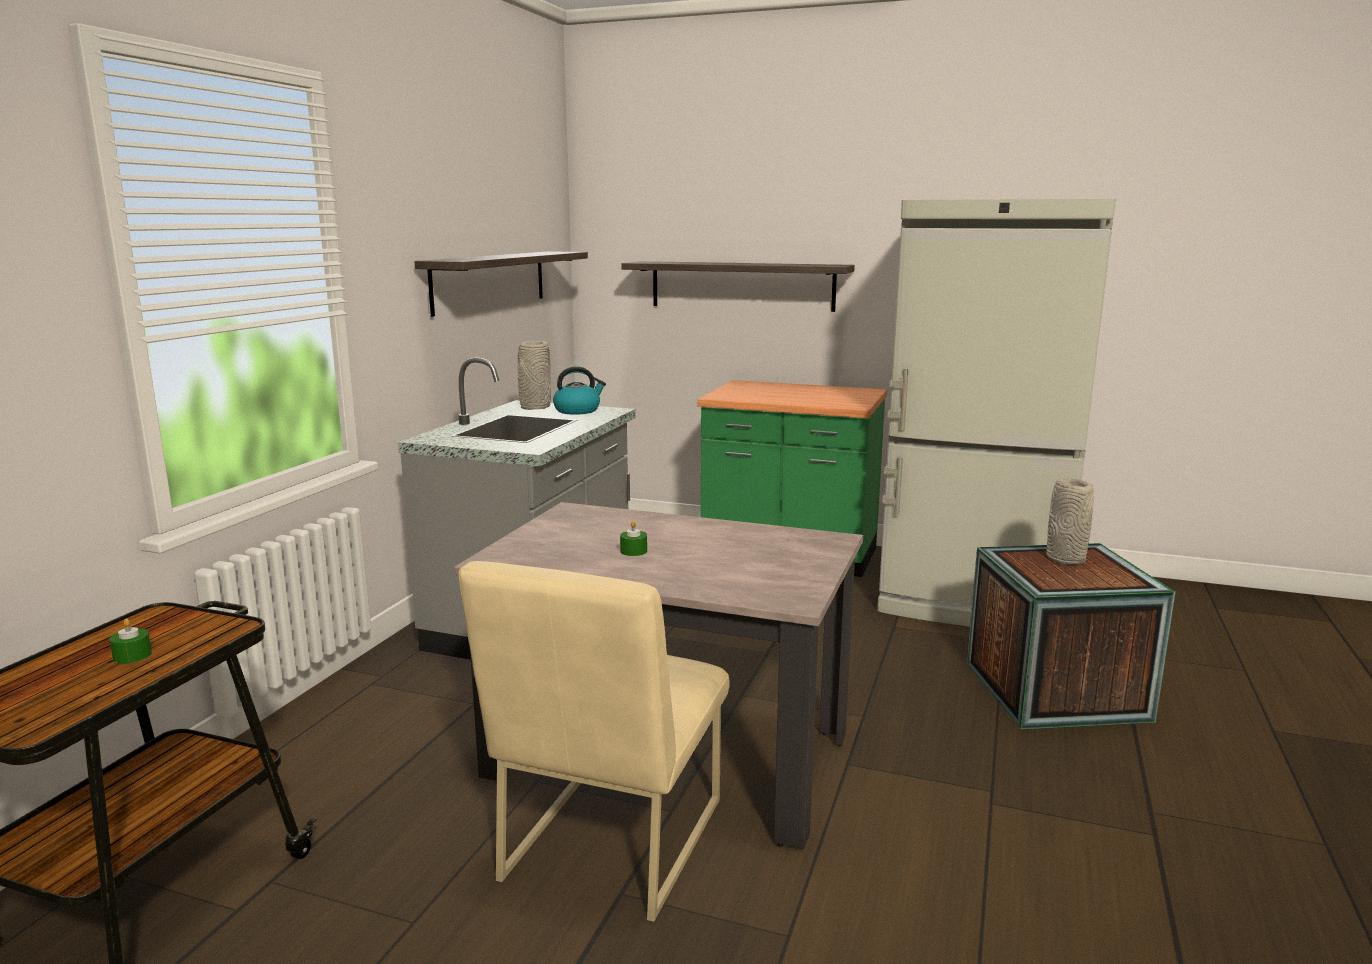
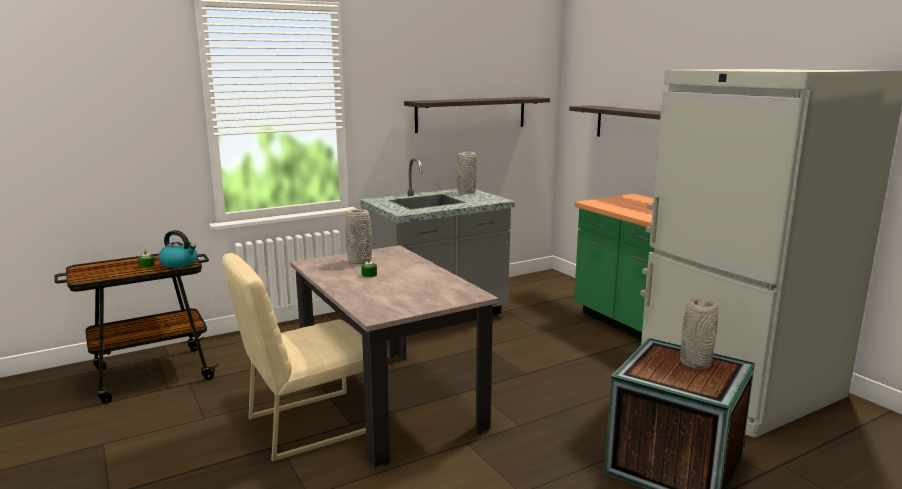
camera: 40 degrees right, 0 degrees up
(568, 537) = (360, 261): none -> grey vase
(578, 410) = (481, 197): kettle -> kettle (180, 263)

